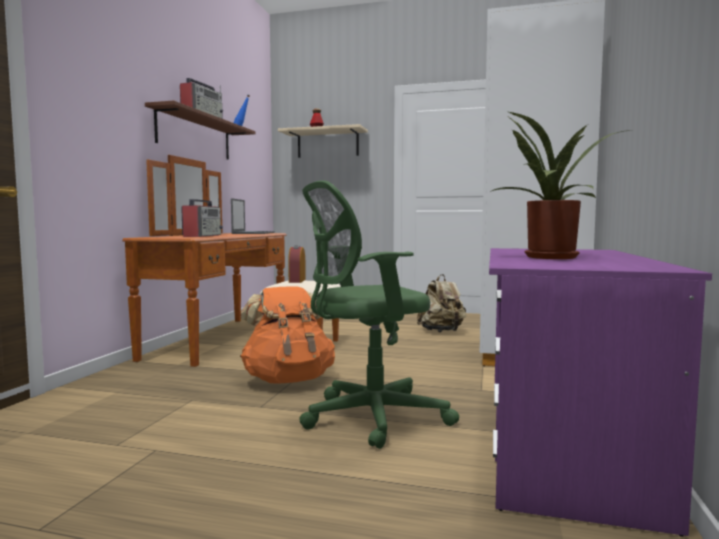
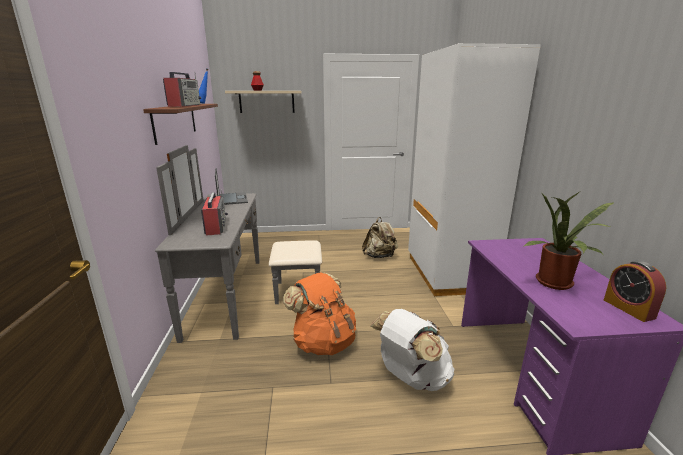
camera: 20 degrees left, 15 degrees up
(239, 340) = (243, 293): brown dresser -> grey dresser
(297, 280) = (290, 245): alarm clock -> alarm clock (628, 309)
(368, 418) = (411, 377): green office chair -> white backpack

